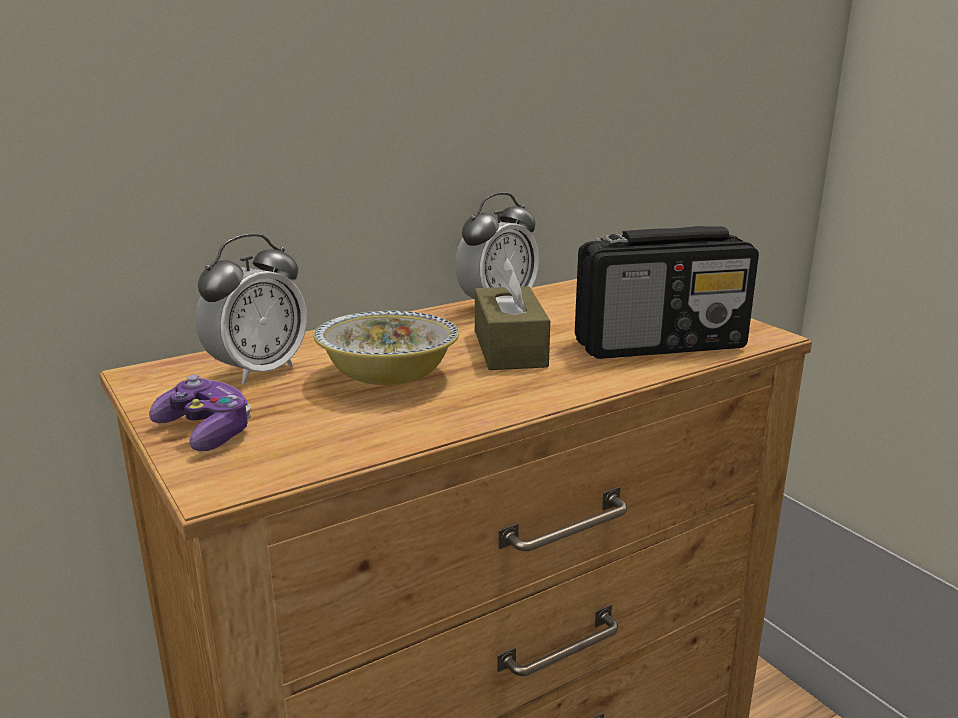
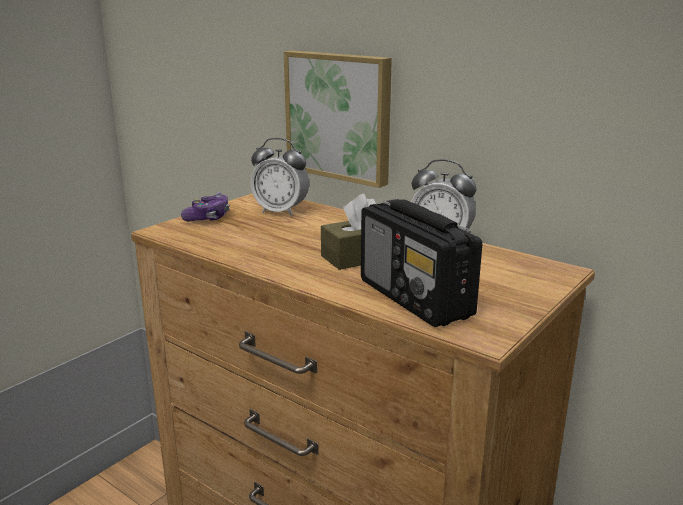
camera: 70 degrees right, 0 degrees up
(255, 181) = (340, 116): none -> picture
(388, 376) = (293, 236): bowl -> none

